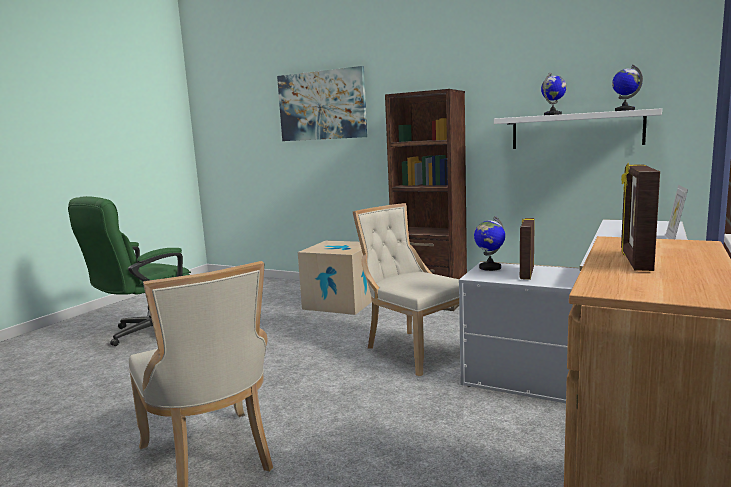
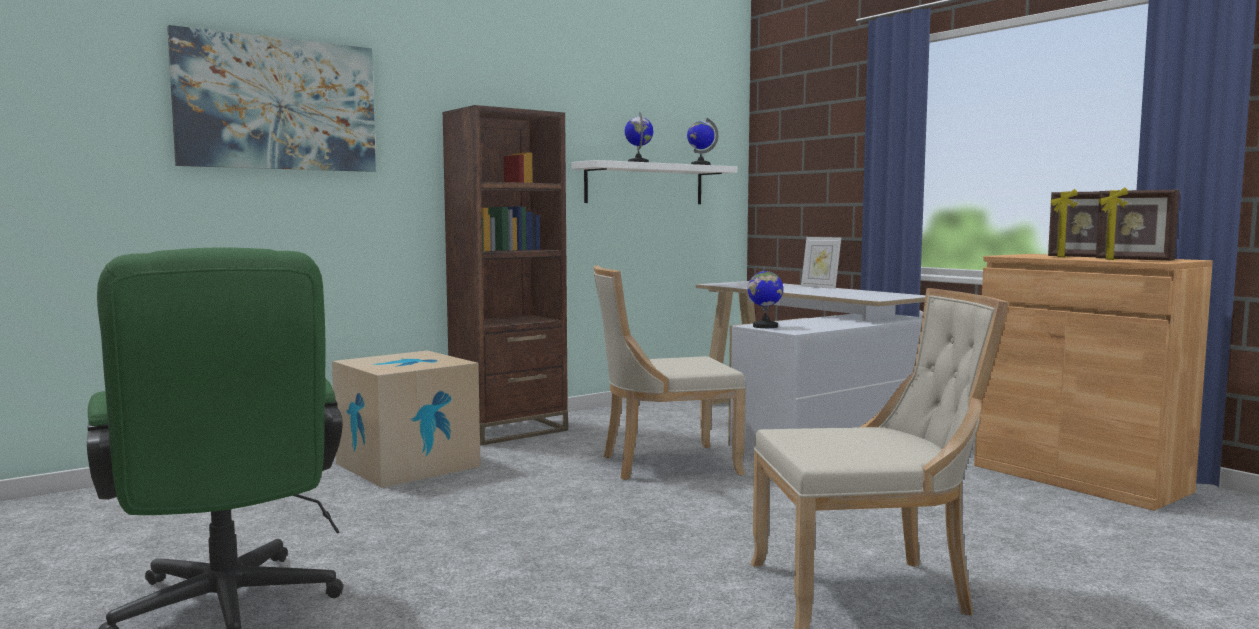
camera: 65 degrees left, 5 degrees down
(526, 273) = (805, 324): picture frame -> picture frame (1133, 260)

